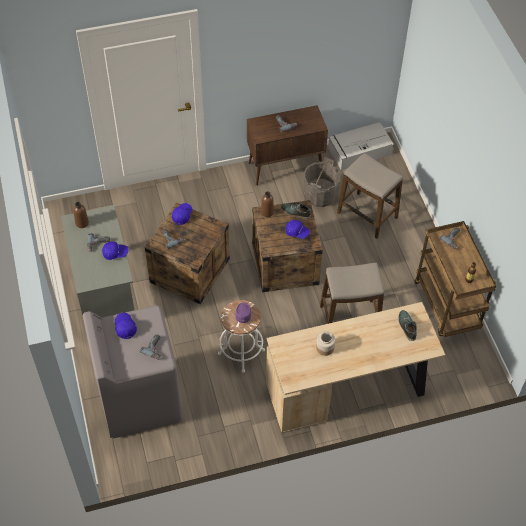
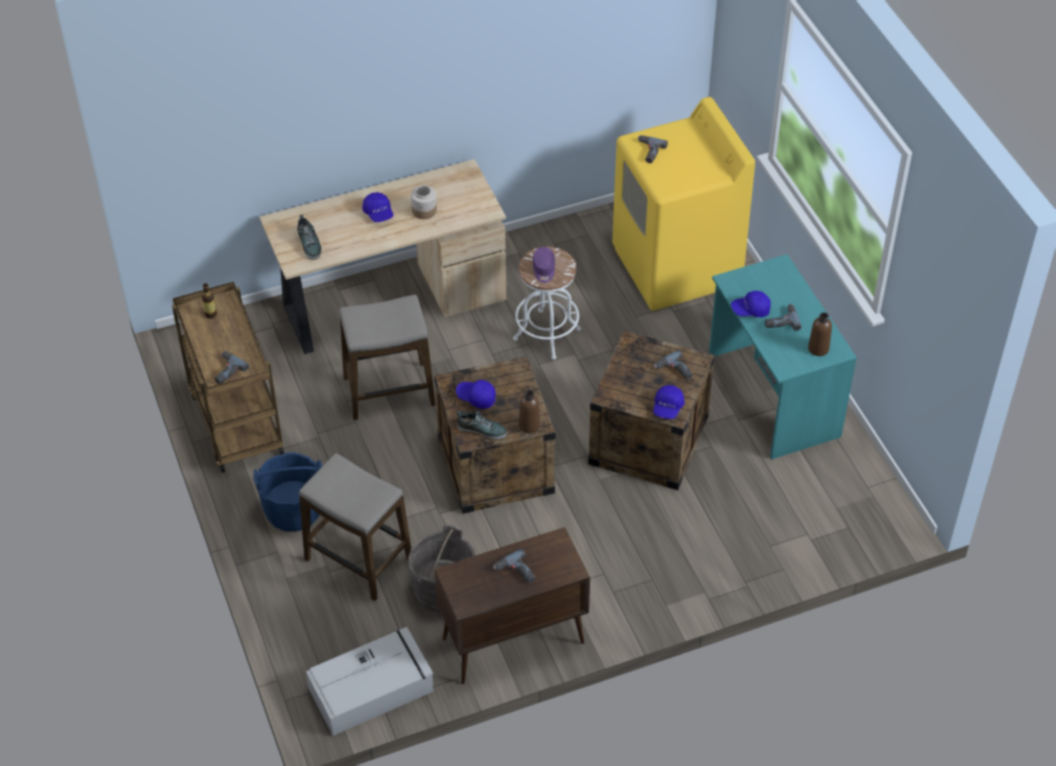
camera: 175 degrees right, 5 degrees down
(105, 292) = (772, 396): grey desk -> turquoise desk
(125, 327) = (696, 170): blue cap -> blue cap (378, 213)
(139, 399) = (676, 266): grey washing machine -> yellow washing machine
(406, 246) = (293, 510): none -> blue bucket

